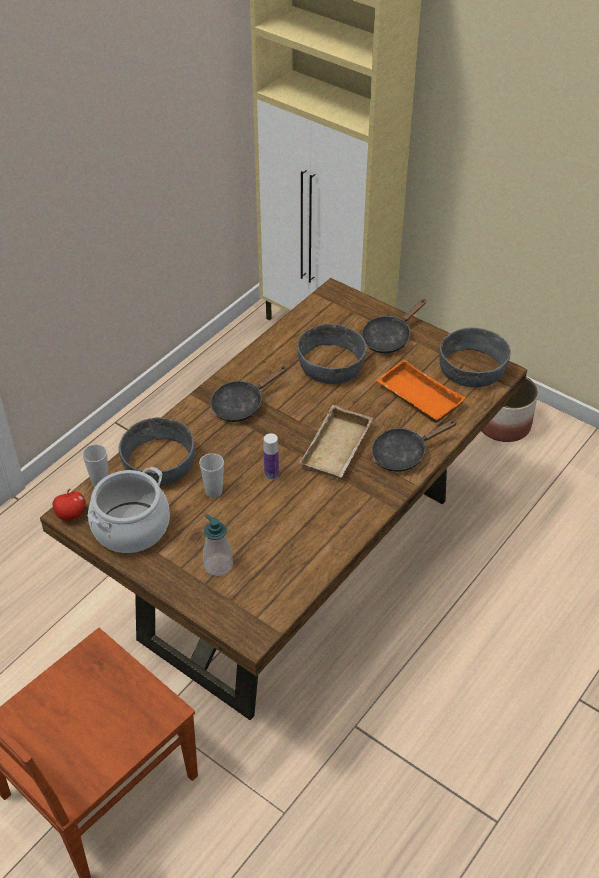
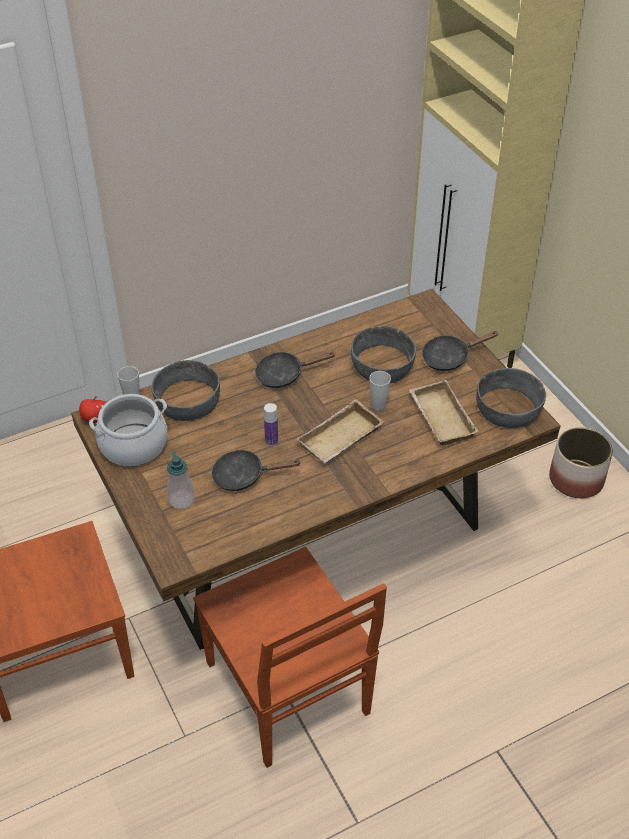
camera: 25 degrees right, 0 degrees up
(214, 491) = (216, 439): cup -> cup (378, 405)
(360, 725) = (288, 691): none -> brown chair
(403, 454) = (395, 462): black frying pan -> black frying pan (244, 476)
(416, 397) = (439, 417): orange tray -> beige tray

